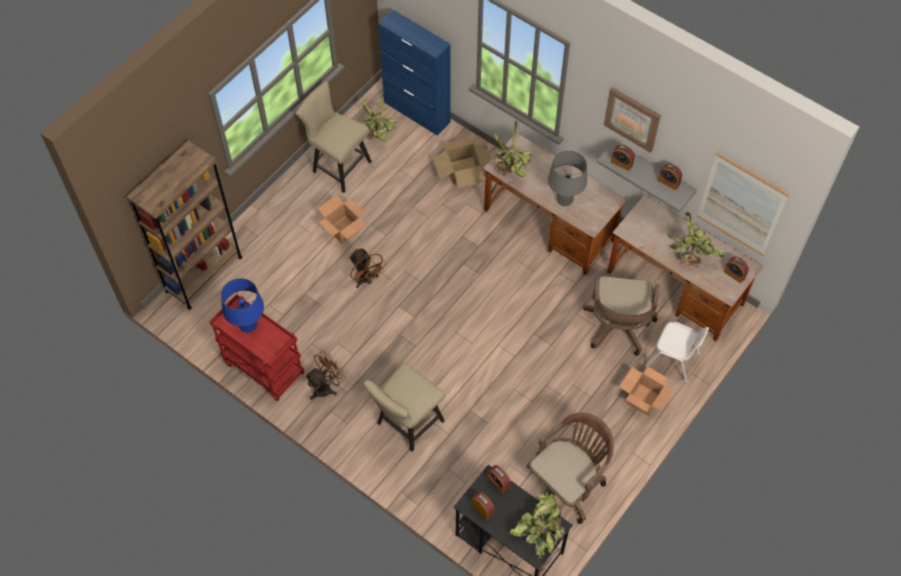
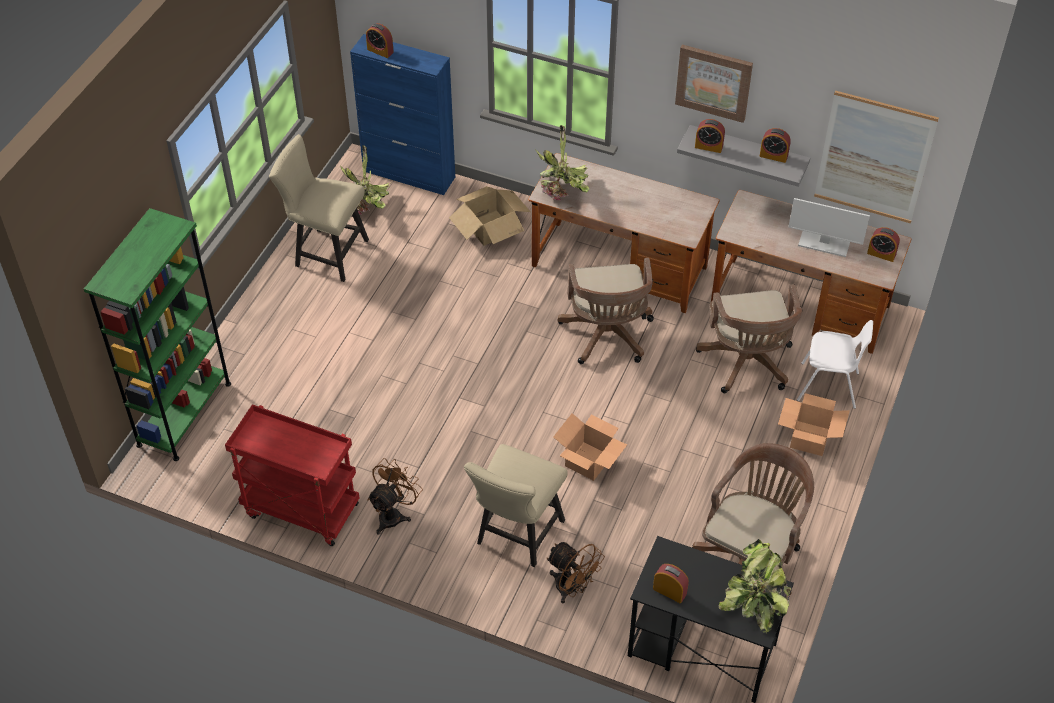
camera: 15 degrees left, 10 degrees down
(204, 274) = (184, 414): brown bookcase -> green bookcase
(248, 325) = (279, 440): blue table lamp -> none
(343, 229) = (357, 323): cardboard box -> cardboard box (588, 460)
(366, 280) = (406, 376): brown fan -> brown fan (572, 589)
(498, 482) = (679, 554): alarm clock -> alarm clock (380, 51)
(521, 281) = (607, 337): none -> brown office chair
(564, 200) = (643, 214): grey table lamp -> none
(693, 255) = (823, 243): potted plant -> monitor

